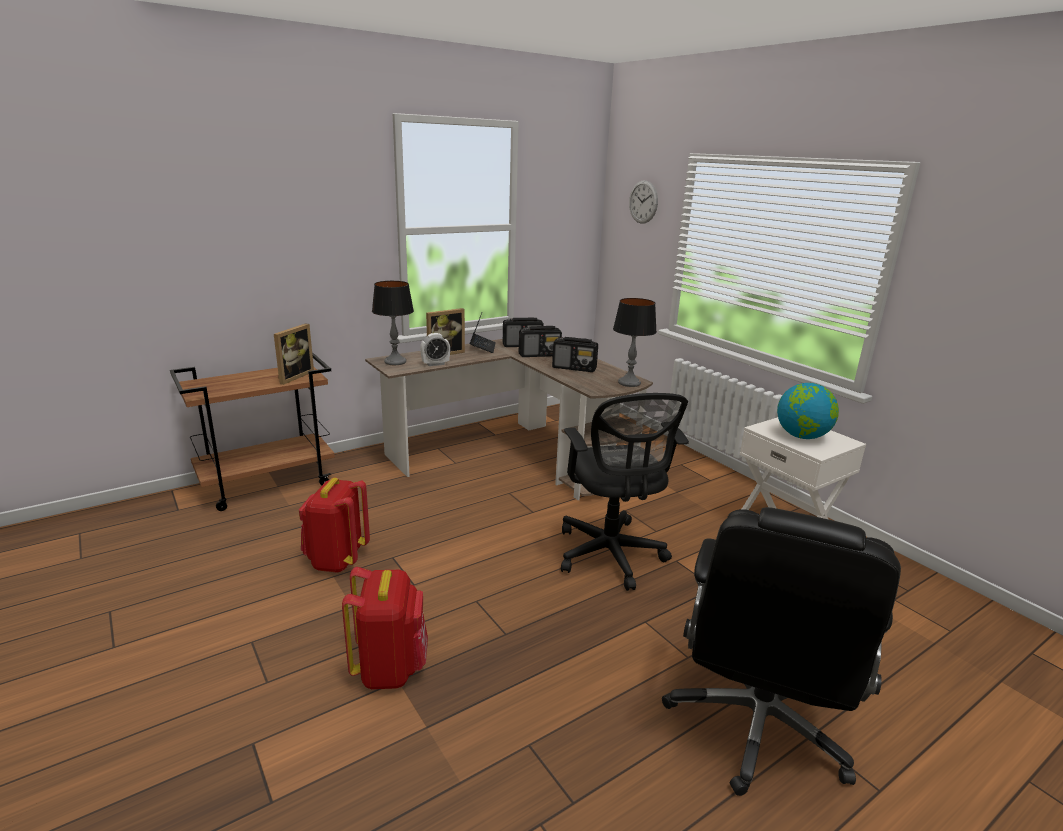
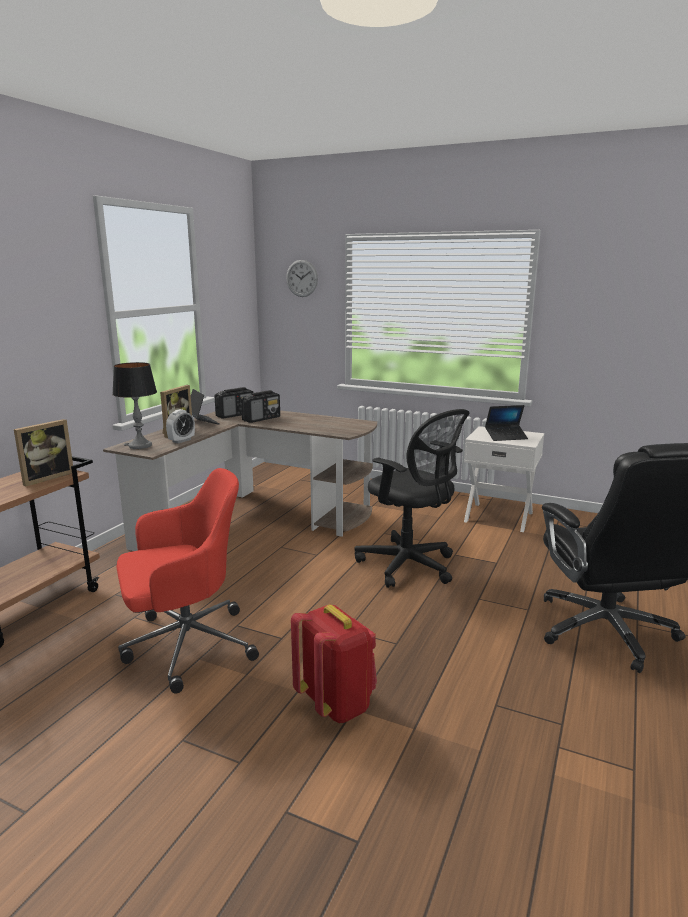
camera: 30 degrees left, 5 degrees down
(293, 376) = (46, 477): picture frame -> picture frame turned 45 degrees clockwise
(336, 560) = (186, 645): red backpack -> red office chair
(574, 368) = (305, 422): radio -> none
(629, 383) = (362, 424): table lamp -> none
(802, 436) = (506, 437): globe -> laptop

